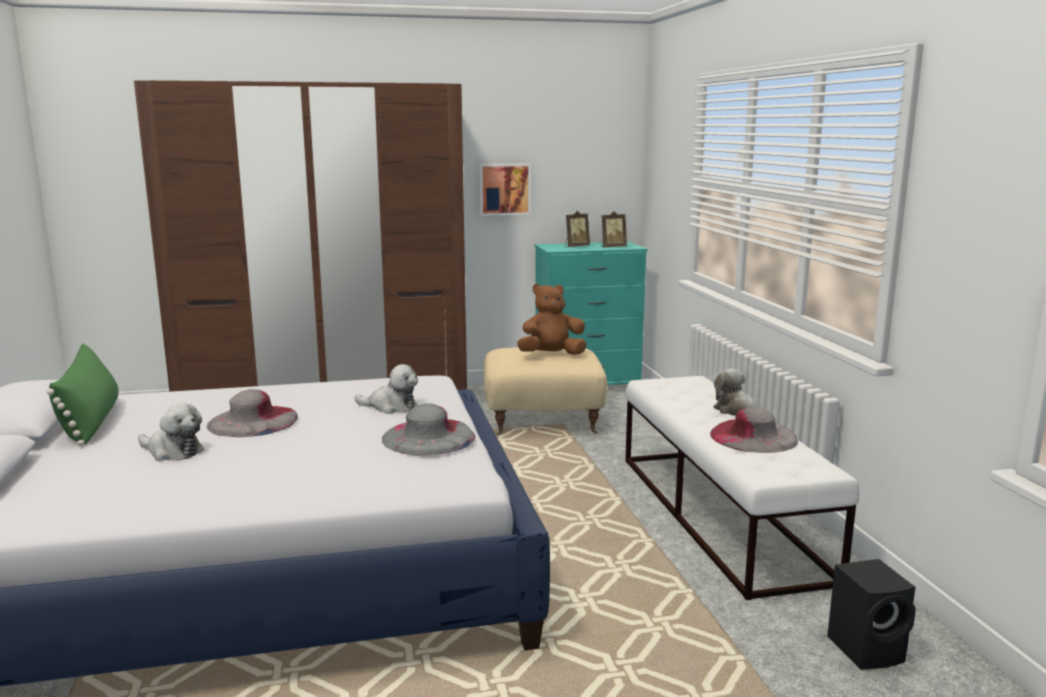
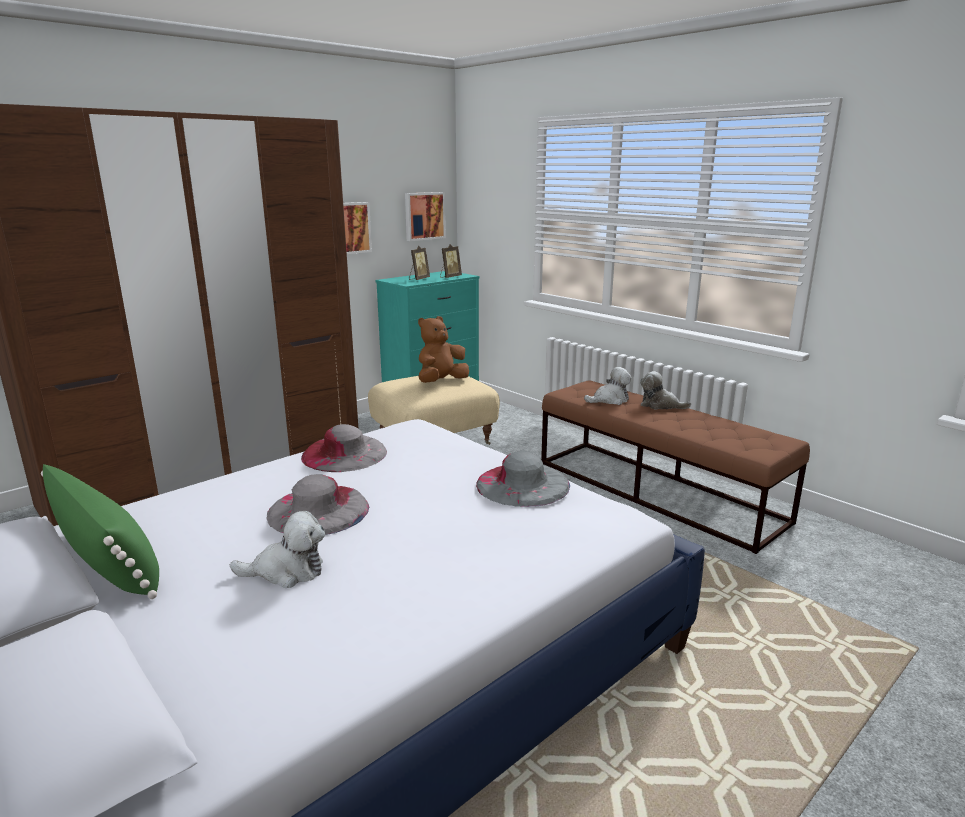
camera: 30 degrees left, 5 degrees up
(391, 407) = (429, 461): plush toy -> plush toy (609, 400)
(601, 180) = (424, 216): none -> picture
(719, 515) = (657, 491): white bench -> brown bench
(753, 437) = (704, 424): grey hat -> grey hat (344, 454)
(868, 649) = (861, 565): black speaker -> none

